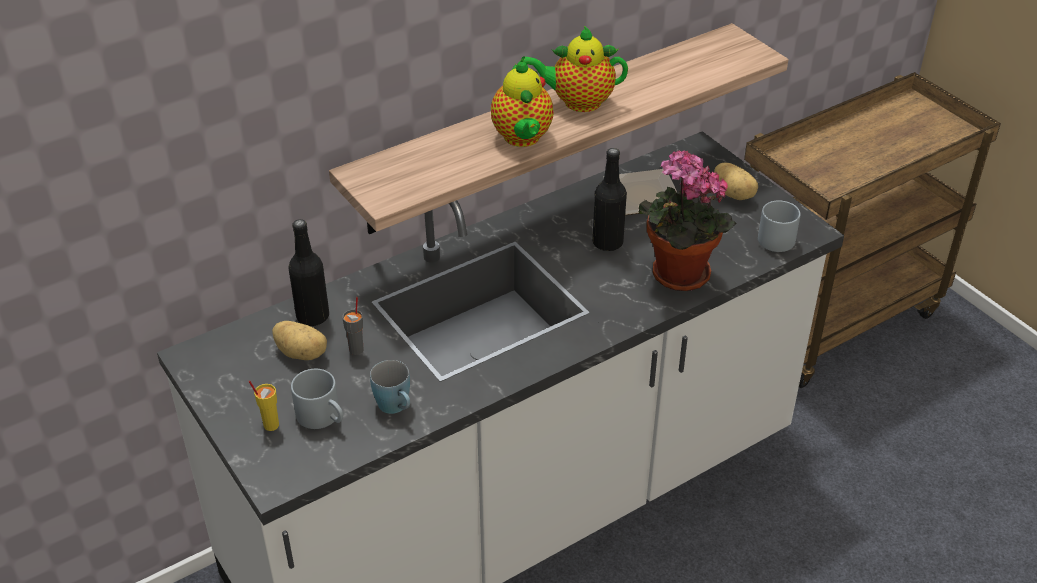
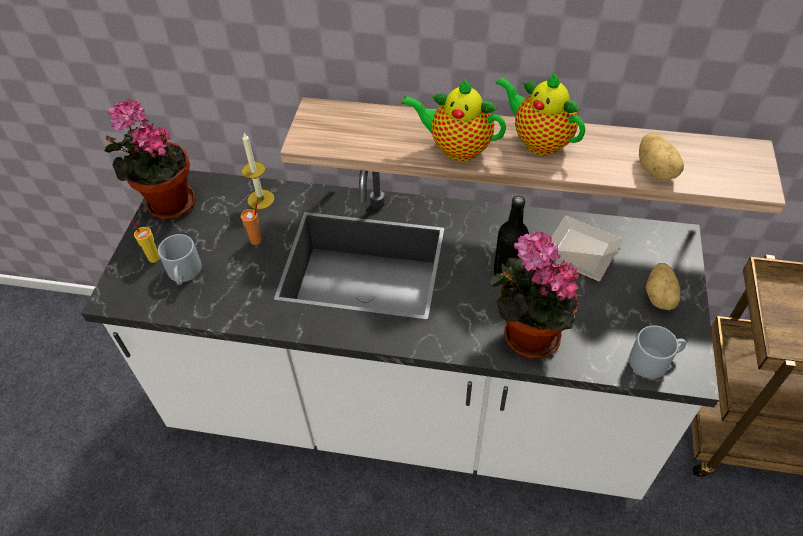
camera: 45 degrees right, 10 degrees up
(215, 376) = (167, 203): none -> potted plant
(302, 353) = (226, 220): potato -> potato (656, 170)
(313, 316) = (261, 199): black bottle -> candle
(356, 349) = (256, 240): grey cup -> orange cup
(396, 408) = (228, 299): blue mug -> none
(522, 139) = (456, 148): teapot -> teapot turned 75 degrees clockwise

